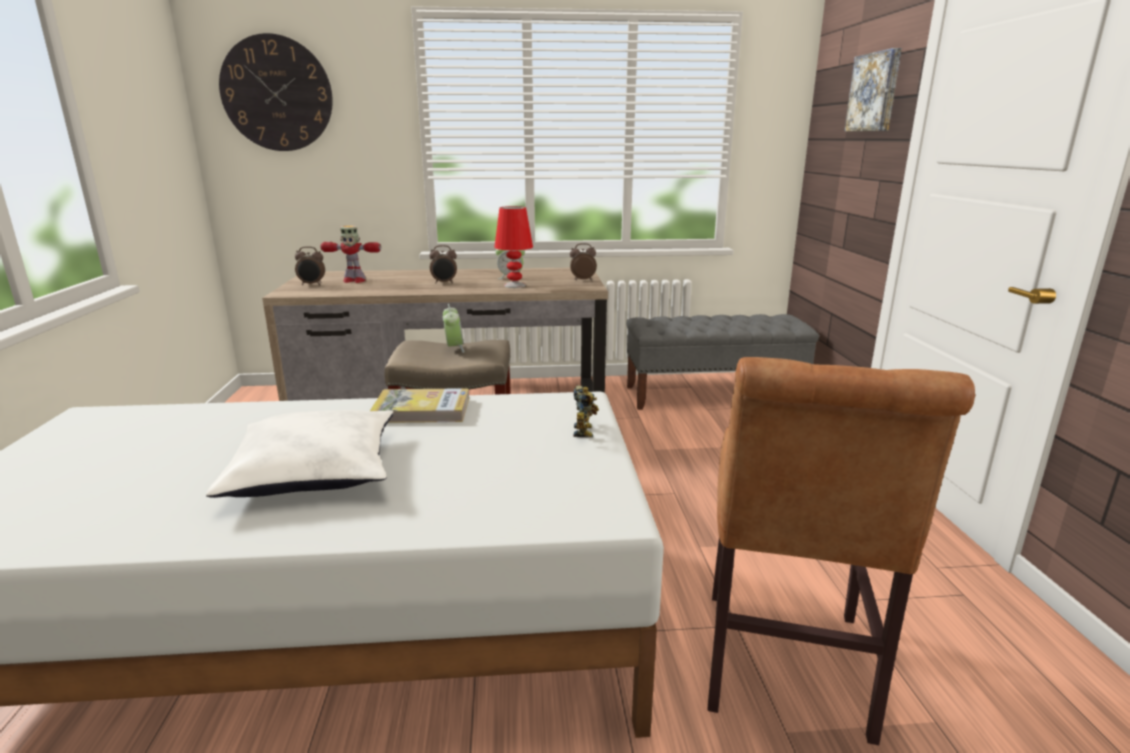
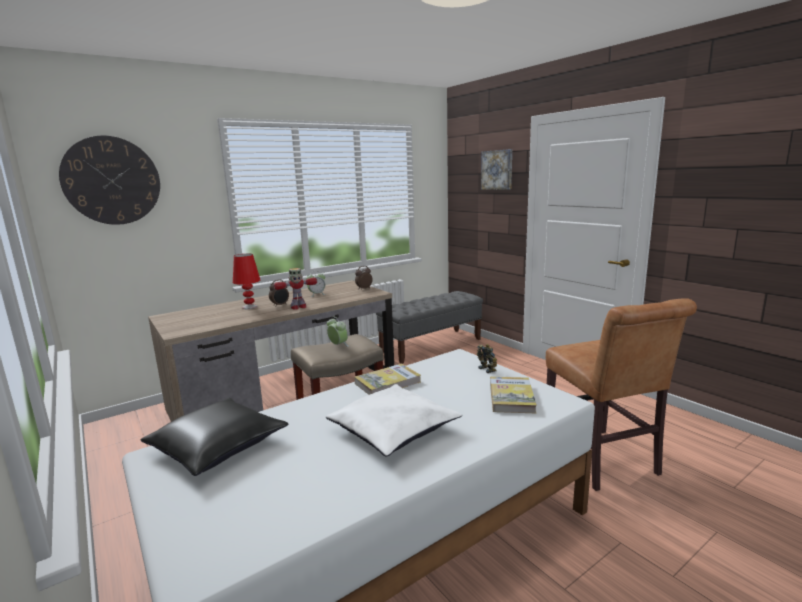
camera: 30 degrees left, 5 degrees down
(138, 425) = (217, 445): none -> black pillow
(312, 284) = (182, 323): alarm clock -> none
(354, 281) = (209, 315): toy robot -> toy robot (298, 307)
(515, 285) = (330, 299): red table lamp -> red table lamp (250, 307)
(540, 482) = (511, 397): none -> book

